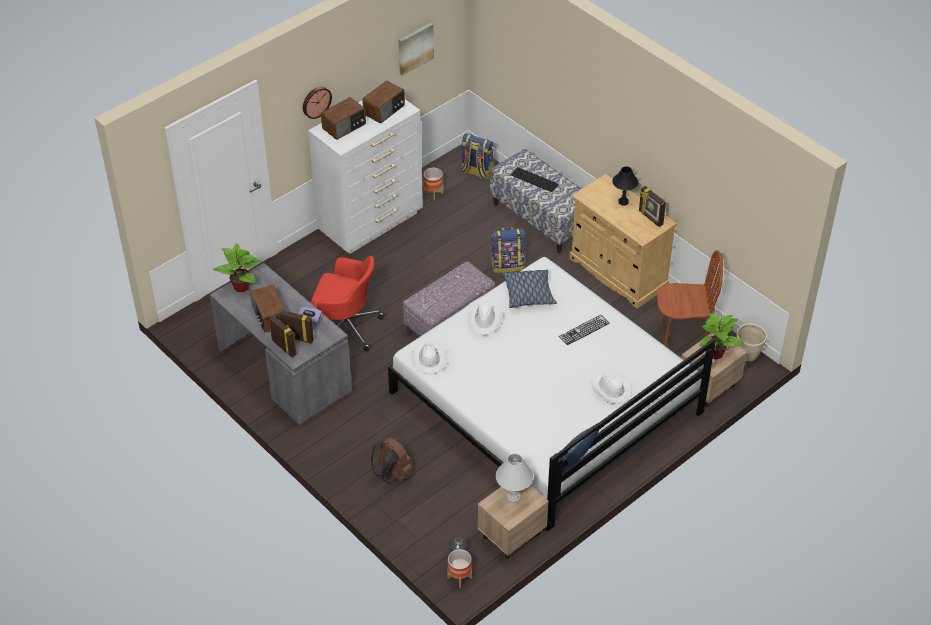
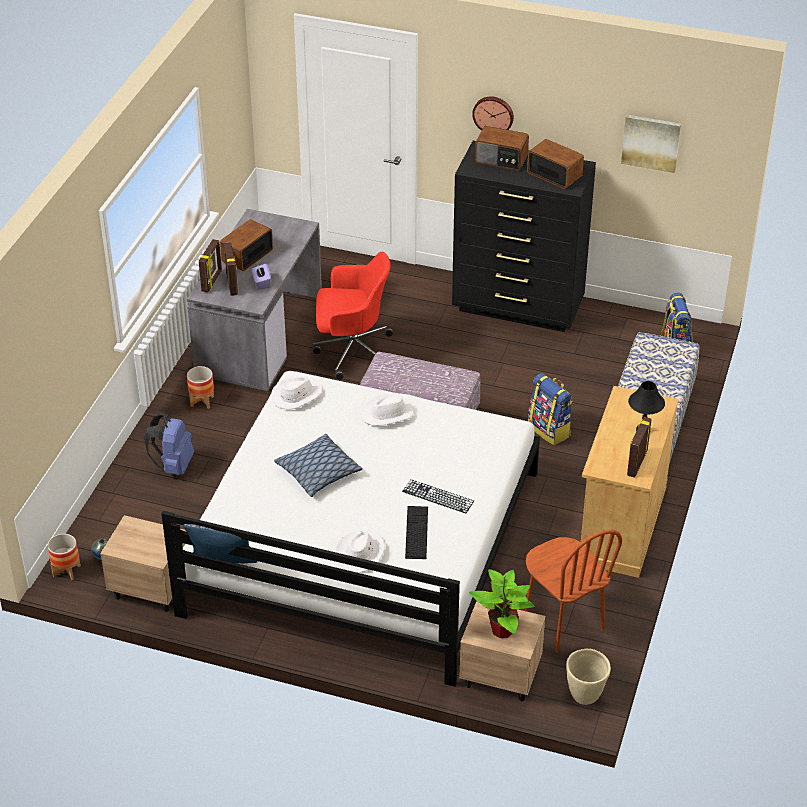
camera: 60 degrees right, 5 degrees down
(242, 286) = (273, 223): potted plant -> none
(345, 327) = (352, 351): red office chair -> red office chair turned 75 degrees counterclockwise
(371, 223) = (518, 307): white dresser -> black dresser
(384, 110) = (554, 174): radio -> radio turned 150 degrees counterclockwise
(392, 474) = (173, 465): brown backpack -> blue backpack
(433, 193) = (607, 331): planter -> planter (202, 401)
(514, 497) = (151, 539): white table lamp -> none
(529, 294) = (458, 432): pillow -> pillow (318, 472)
(534, 179) = (654, 370): keyboard -> keyboard (416, 532)

